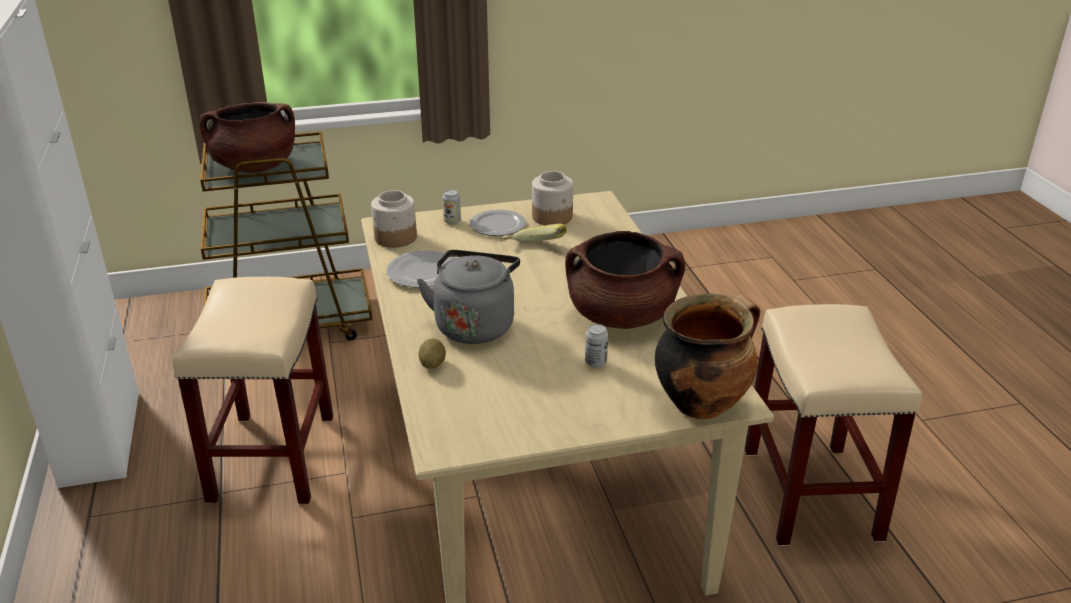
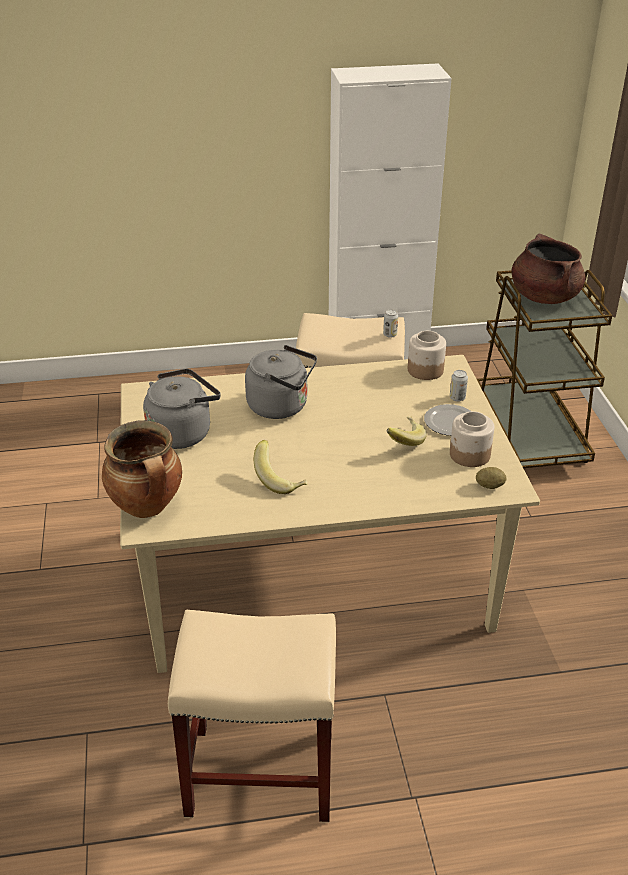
camera: 95 degrees right, 5 degrees up
(423, 273) = (364, 383): plate -> none
(432, 364) = (233, 388): potato -> potato (489, 486)
(542, 395) = (182, 432): none -> grey kettle
(595, 362) = (216, 460): can -> can (390, 334)
(621, 316) = (281, 480): brown cooking pot -> banana

